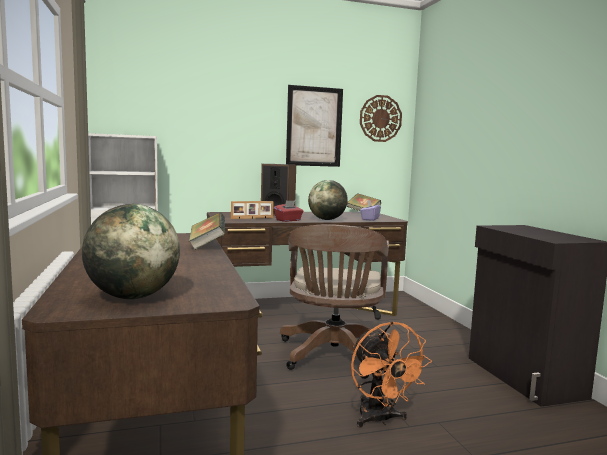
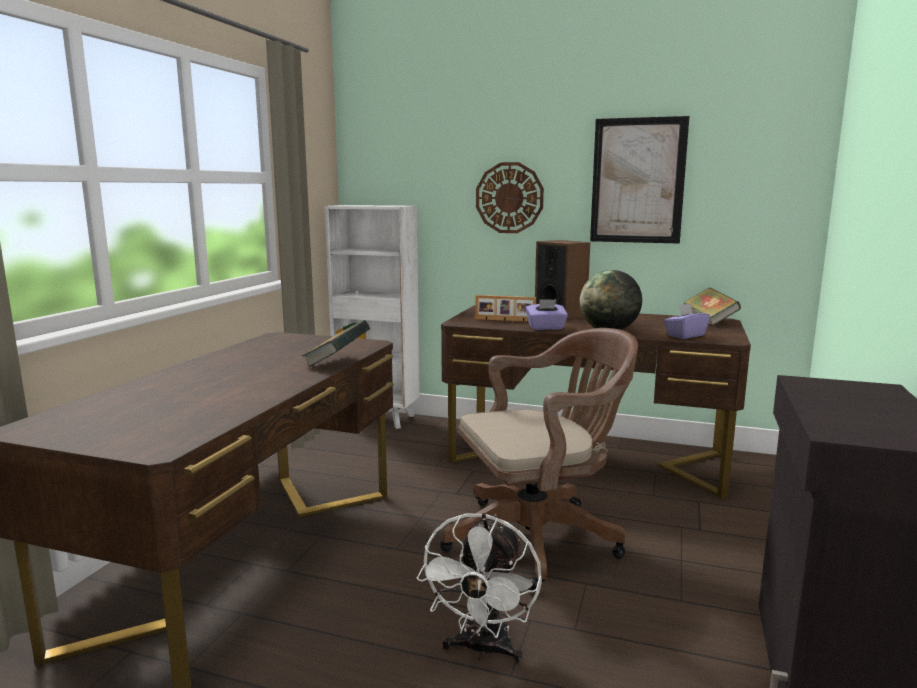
camera: 35 degrees right, 5 degrees up
(132, 297) = (103, 424): globe -> none
(288, 220) = (546, 328): red tissue box -> purple tissue box
(333, 356) = (540, 538): brown office chair -> brown office chair turned 150 degrees counterclockwise
(380, 118) = (762, 160): wall clock -> wall clock (509, 198)
(380, 420) = (483, 650): orange fan -> white fan

